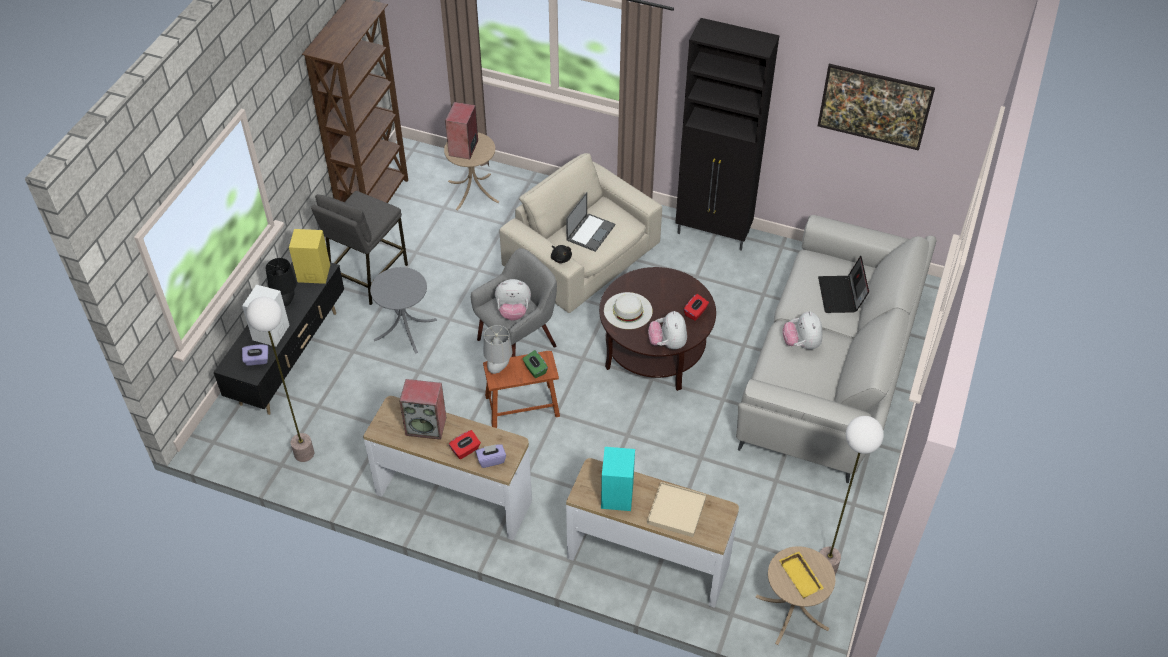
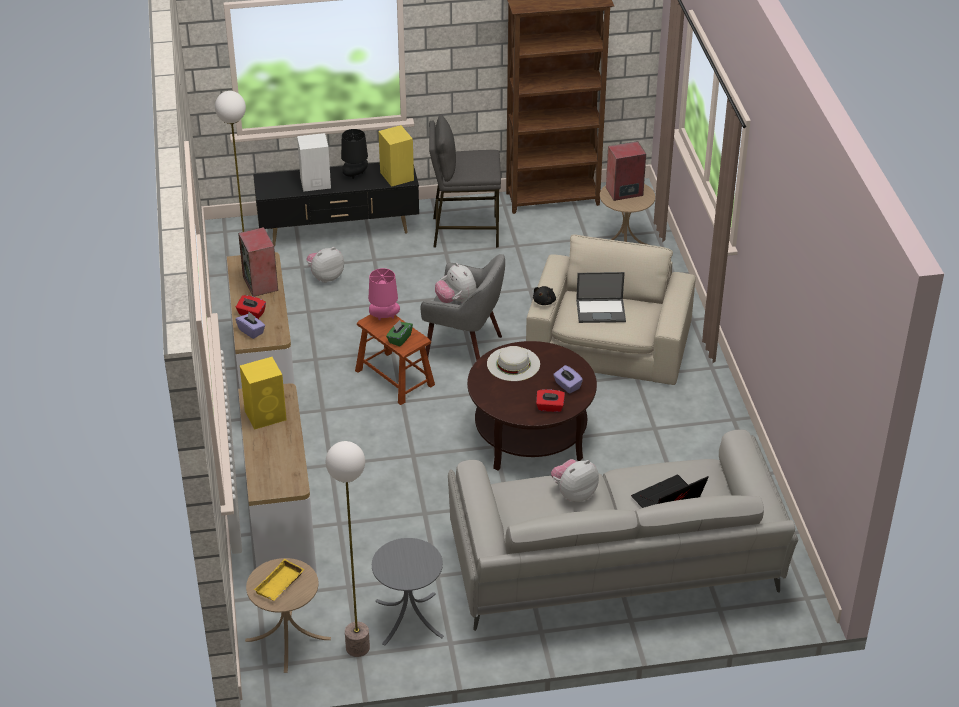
camera: 60 degrees right, 10 degrees down
(257, 360) = (281, 188): purple tissue box -> purple tissue box (567, 386)
(405, 329) = (422, 277): grey side table -> grey side table (409, 618)
(499, 368) = (384, 318): grey table lamp -> pink table lamp
(617, 494) = (266, 415): turquoise speaker -> yellow speaker
(667, 343) = (494, 403): plush toy -> plush toy (325, 277)
(676, 511) = (274, 456): beige tray -> none
(714, 233) = (726, 419): black cabinet -> none
(871, 121) = (821, 358): picture -> none

